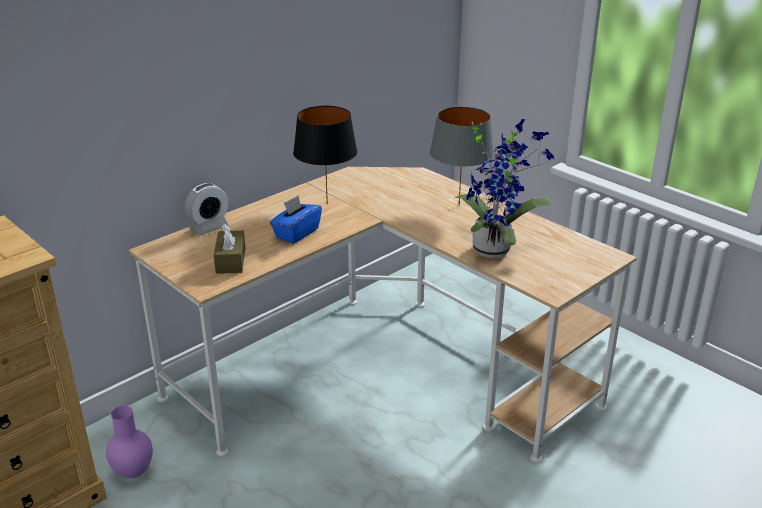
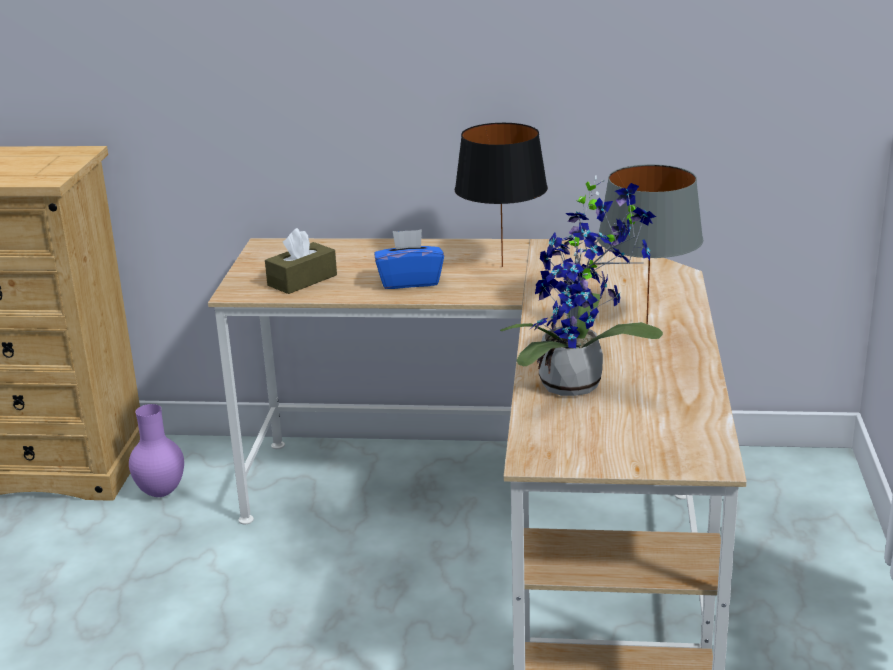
camera: 50 degrees right, 5 degrees down
(209, 228) = (347, 245): alarm clock -> none

